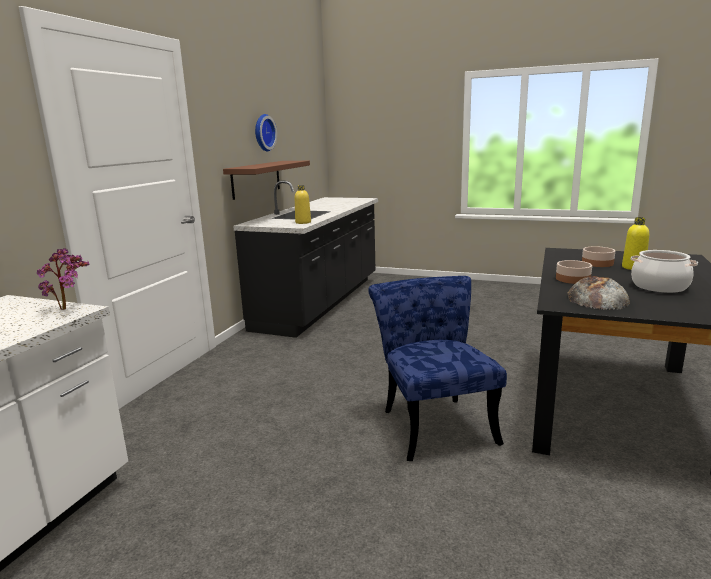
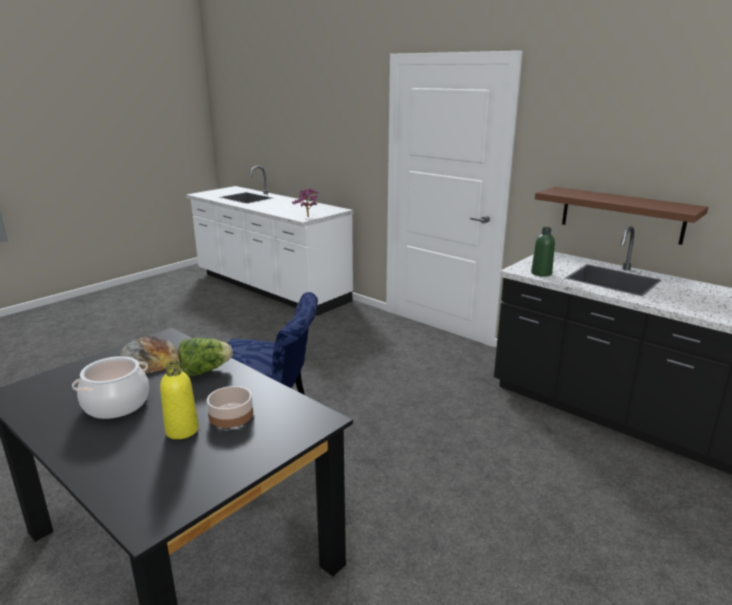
camera: 110 degrees right, 5 degrees up
(263, 133) = (662, 157): wall clock -> none
(303, 222) = (541, 273): yellow bottle -> green bottle
(572, 279) = (205, 370): bowl -> lettuce

